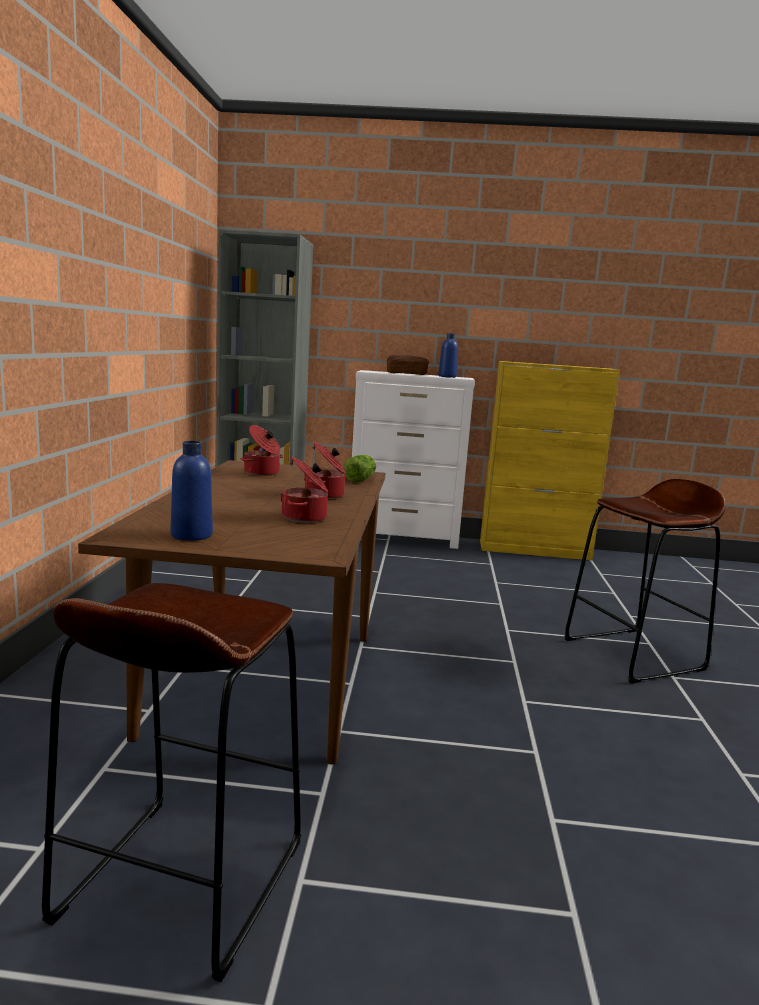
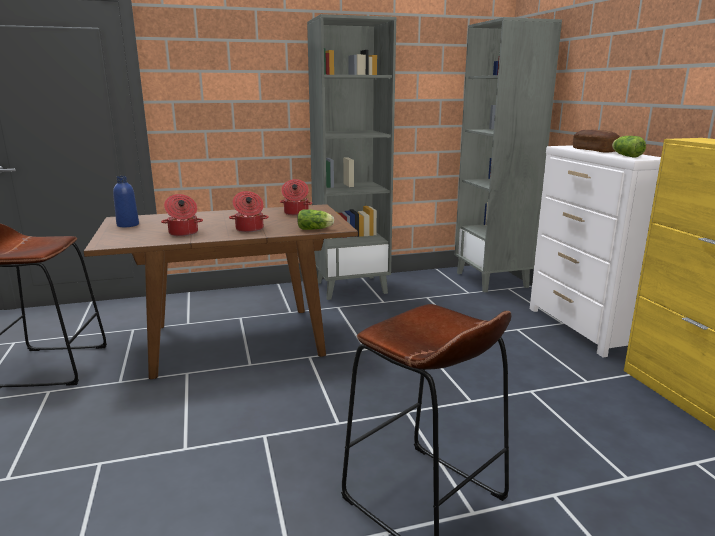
camera: 70 degrees right, 5 degrees up
(179, 583) = (351, 287): none -> grey bookcase
(447, 376) = (625, 156): blue bottle -> lettuce

